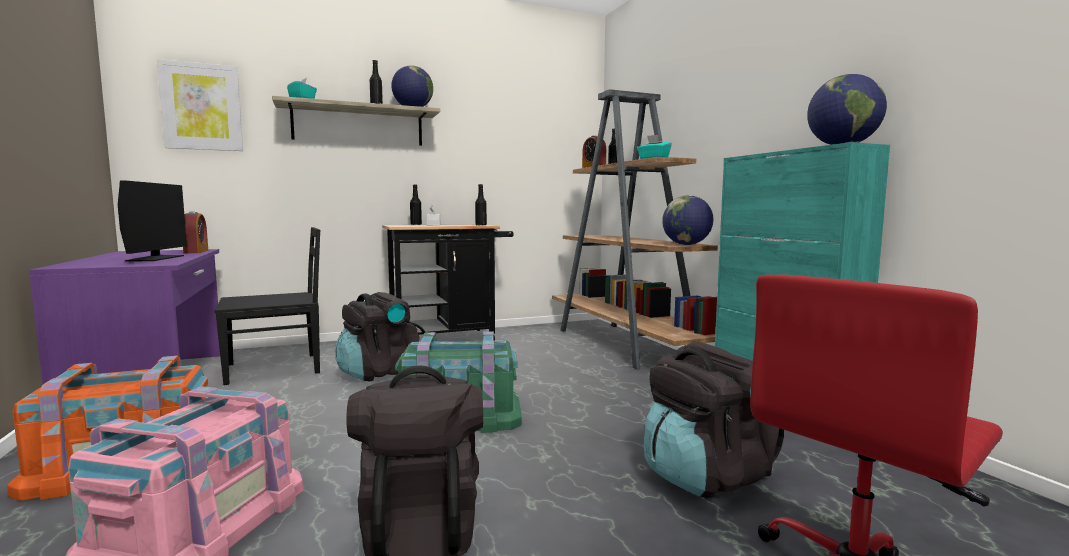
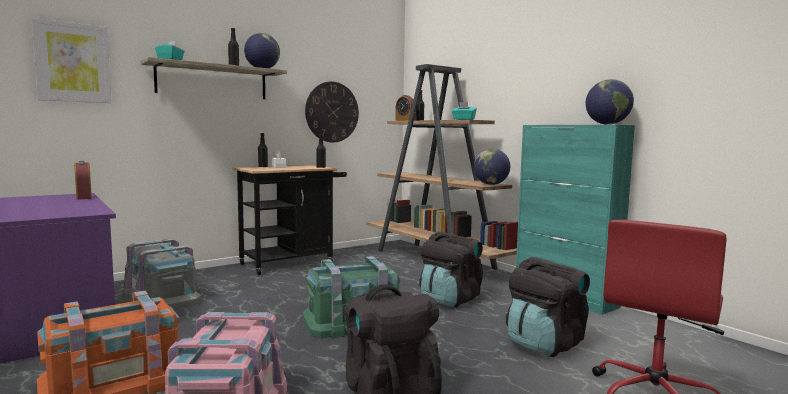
camera: 15 degrees left, 0 degrees up
(156, 258) = (70, 206): monitor -> none
(276, 368) = (162, 297): black chair -> grey storage box
(380, 372) = (259, 294): black backpack -> black backpack (449, 299)
(507, 161) = (332, 112): none -> wall clock

